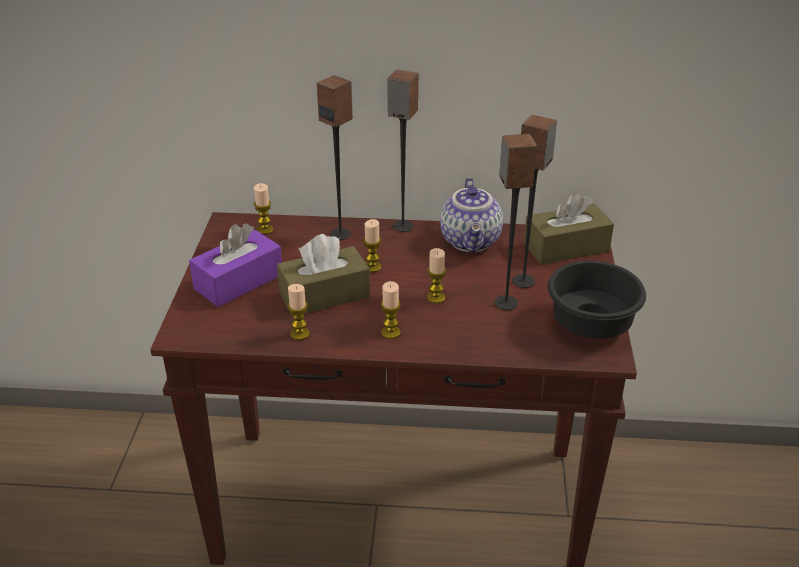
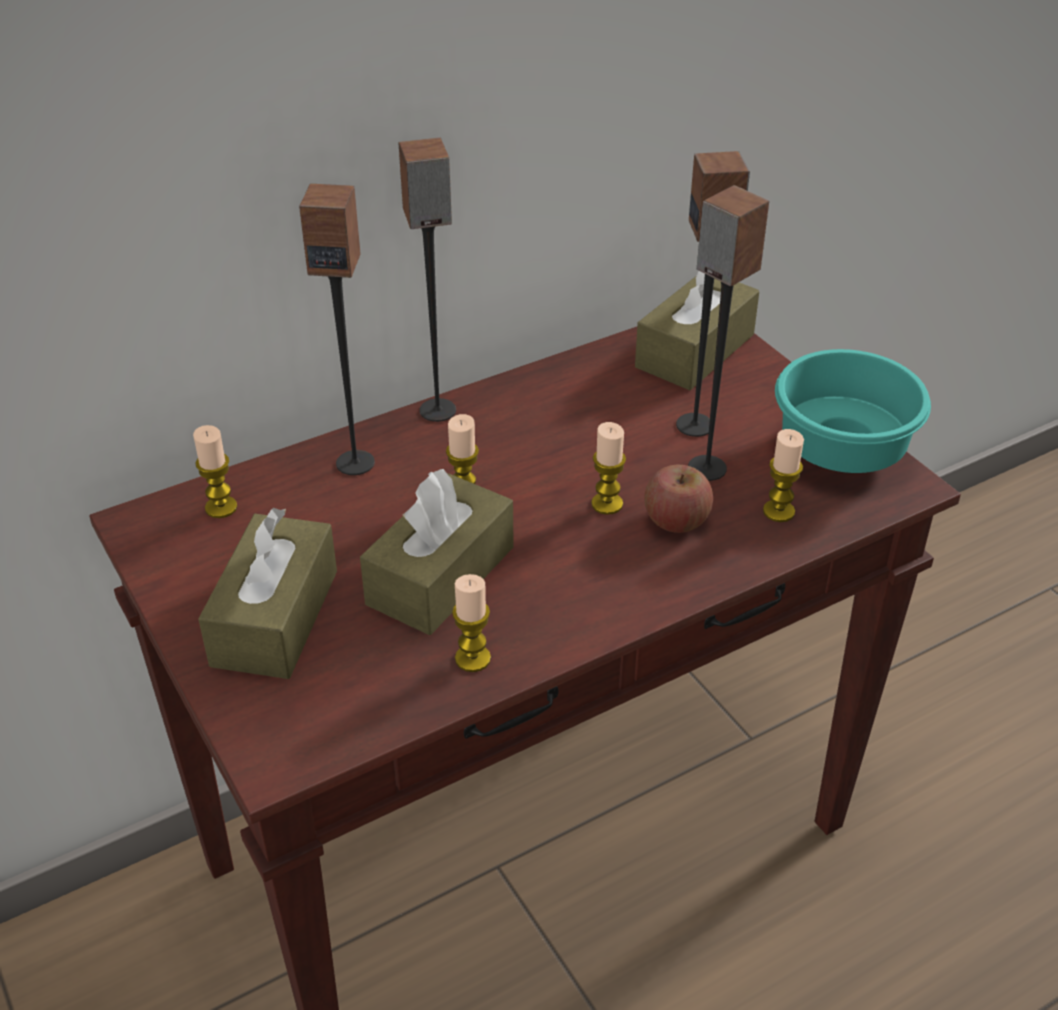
camera: 35 degrees left, 5 degrees up
(238, 281) = (275, 618): purple tissue box -> brown tissue box
(390, 332) = (603, 589): candle -> candle (778, 511)
(461, 319) = (676, 520): none -> apple
(472, 241) = (562, 394): teapot -> none
(592, 326) = (846, 452): black bowl -> turquoise bowl

